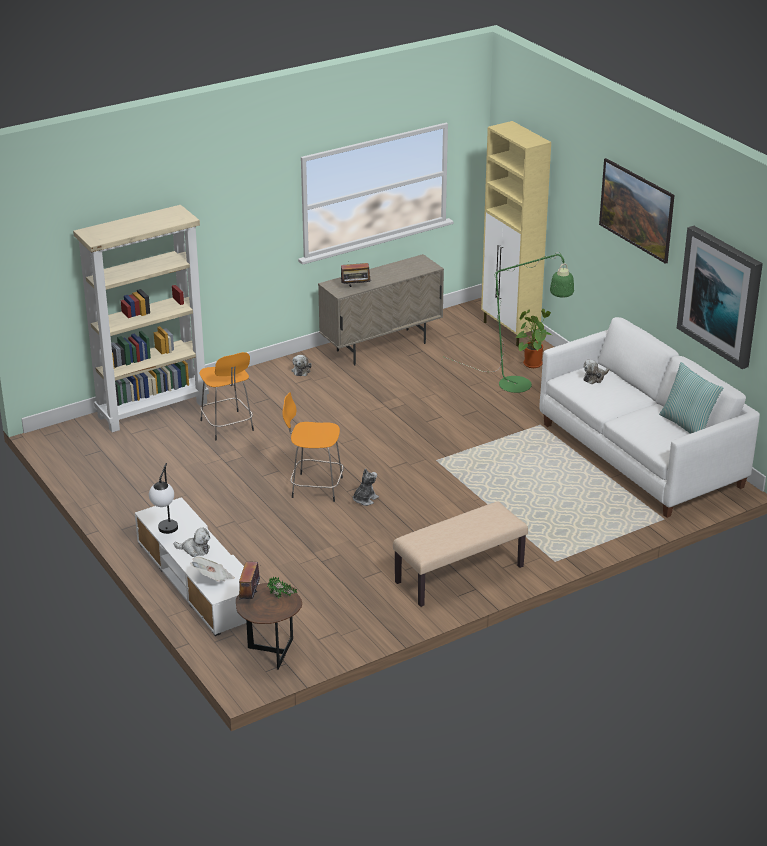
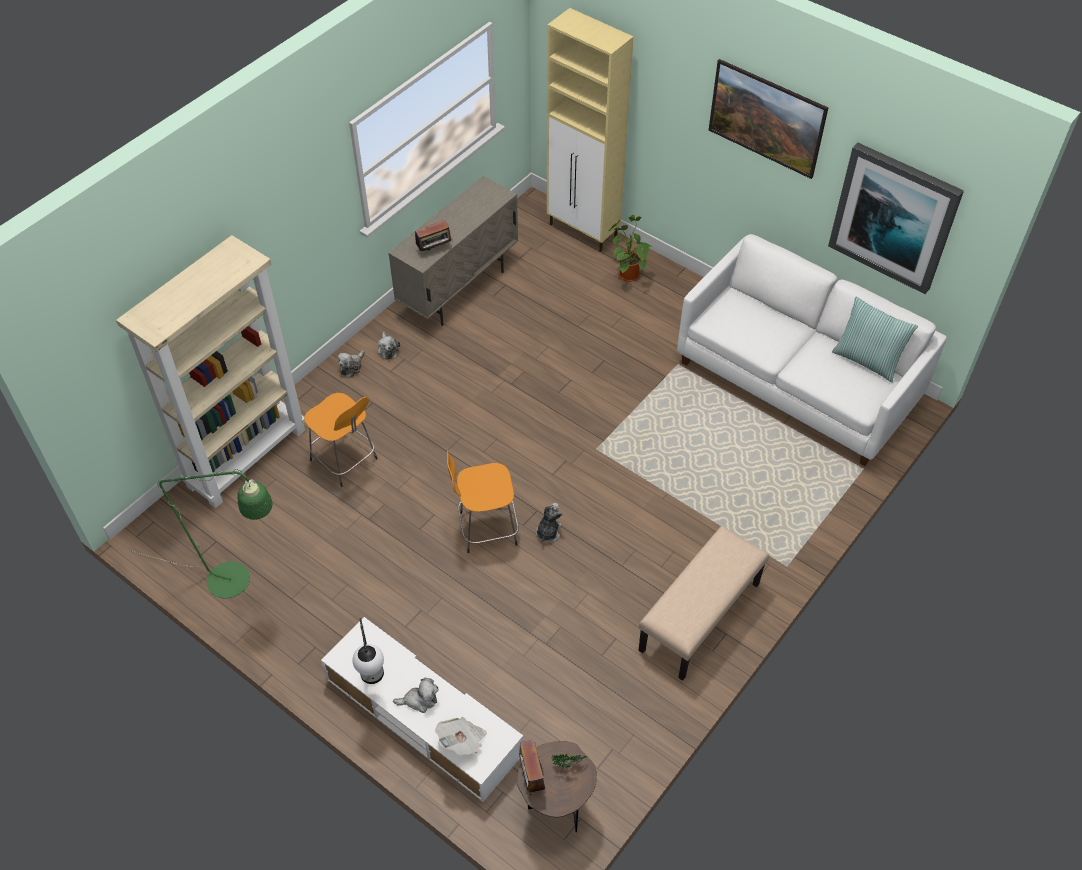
camera: 20 degrees left, 20 degrees up
(523, 387) = (634, 312): green floor lamp -> green floor lamp (239, 582)
(594, 378) = (741, 313): plush toy -> plush toy (352, 366)

